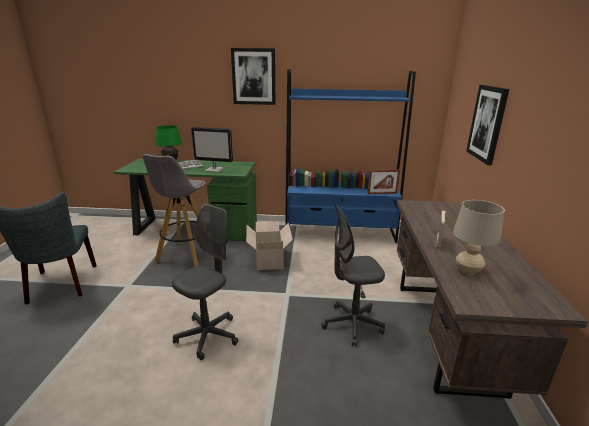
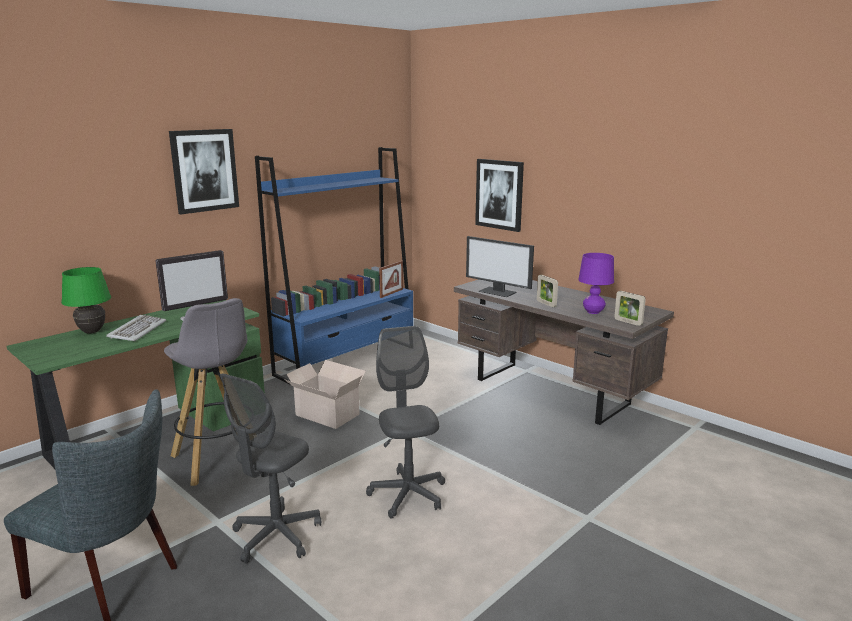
camera: 50 degrees left, 5 degrees down
(352, 324) = (493, 420): grey office chair -> grey office chair (276, 536)
(422, 216) = (498, 292): none -> monitor
(468, 271) = (593, 312): beige table lamp -> purple table lamp
(481, 300) = (628, 322): none -> picture frame

